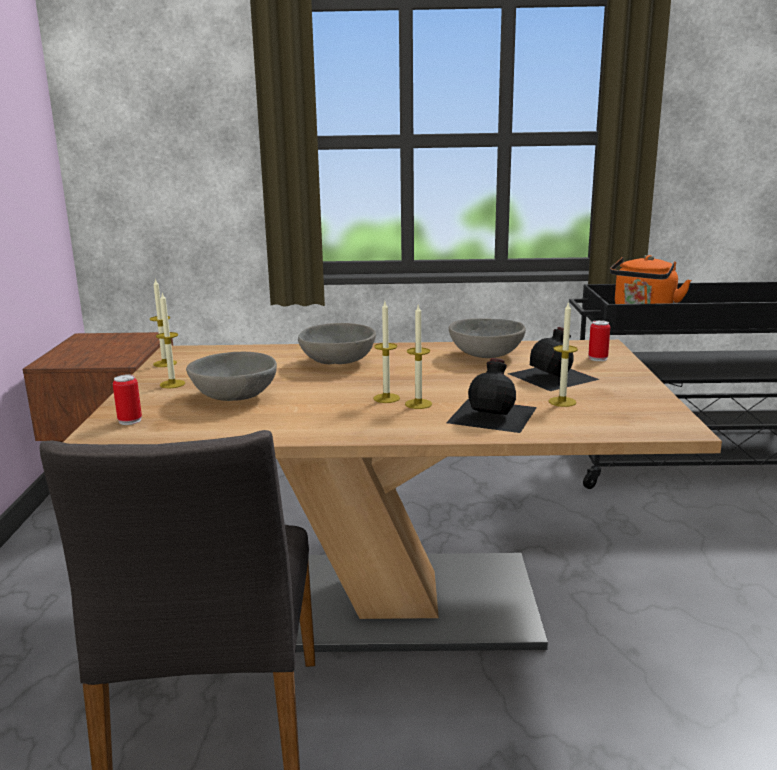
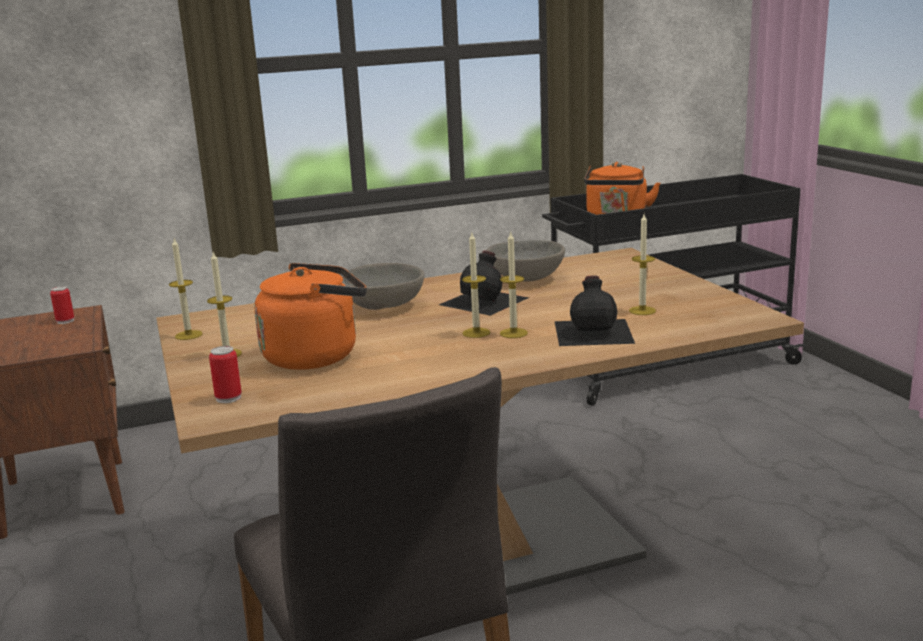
camera: 20 degrees left, 0 degrees up
(235, 397) = (316, 356): grey bowl -> orange kettle
(554, 376) = (611, 289): black bottle -> black bottle (485, 301)
(598, 358) = (631, 267): can -> can (65, 321)

